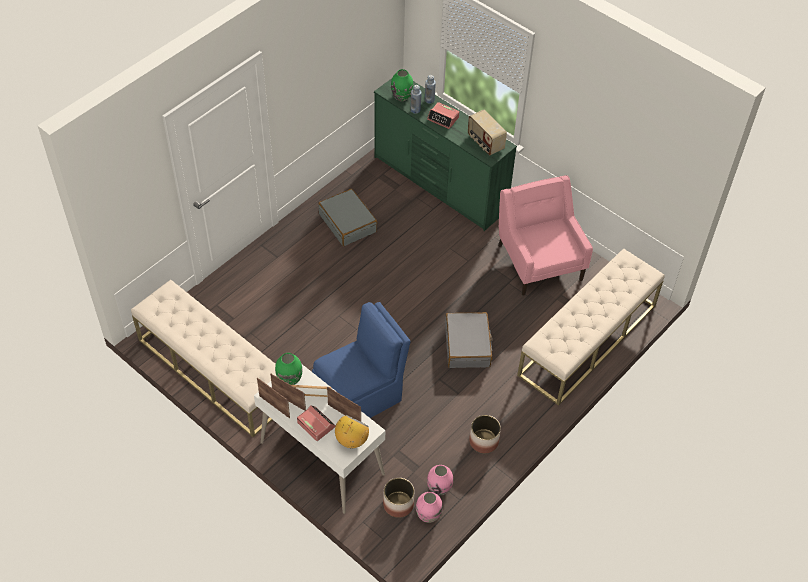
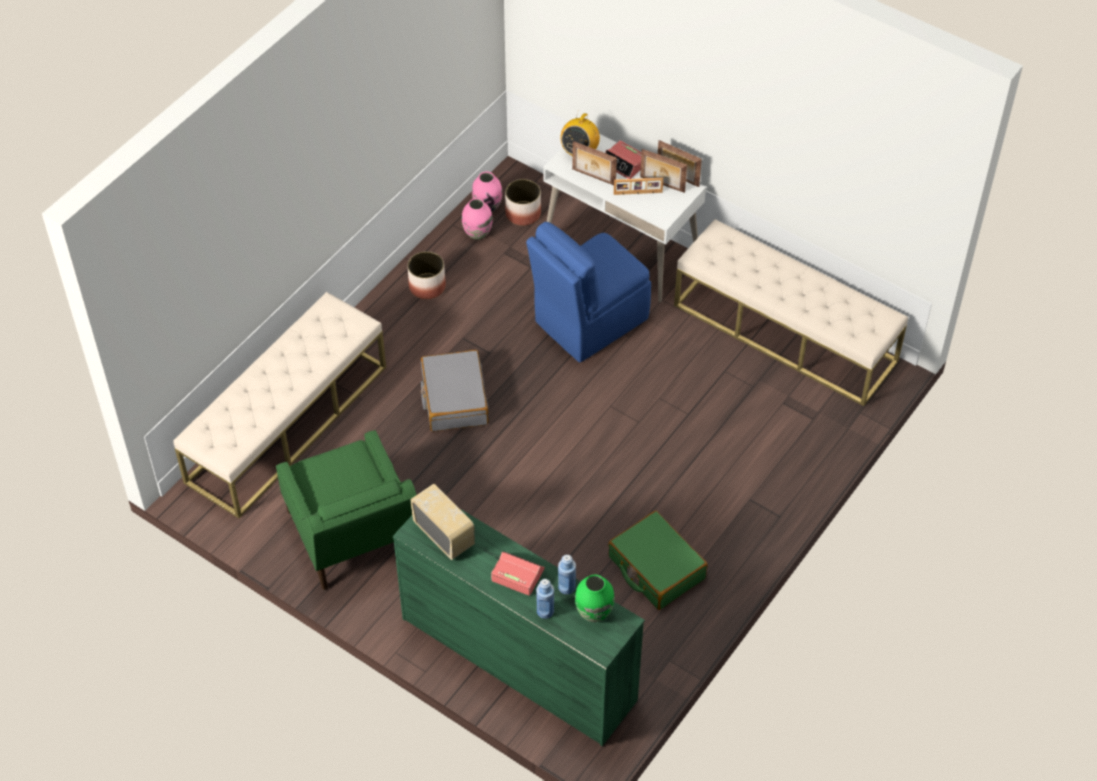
camera: 175 degrees right, 0 degrees up
(289, 379) = (668, 206): green vase -> none
(348, 223) = (656, 568): grey suitcase -> green suitcase
(539, 261) = (352, 536): pink armchair -> green armchair

